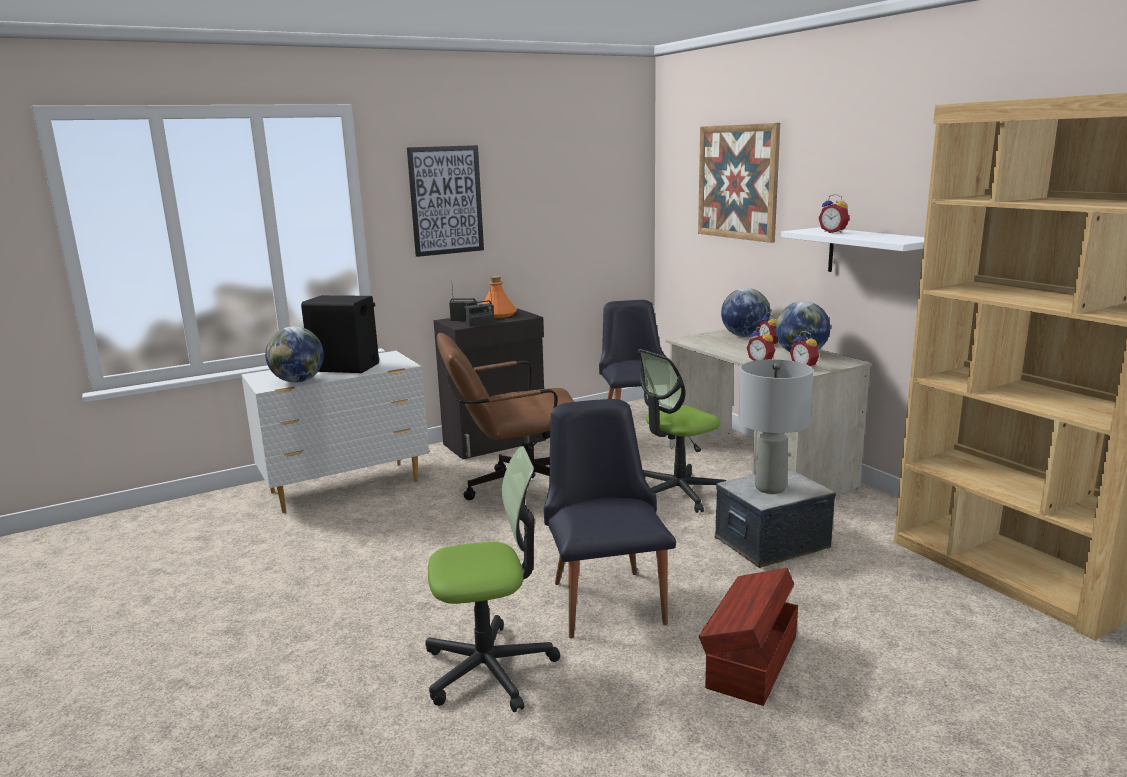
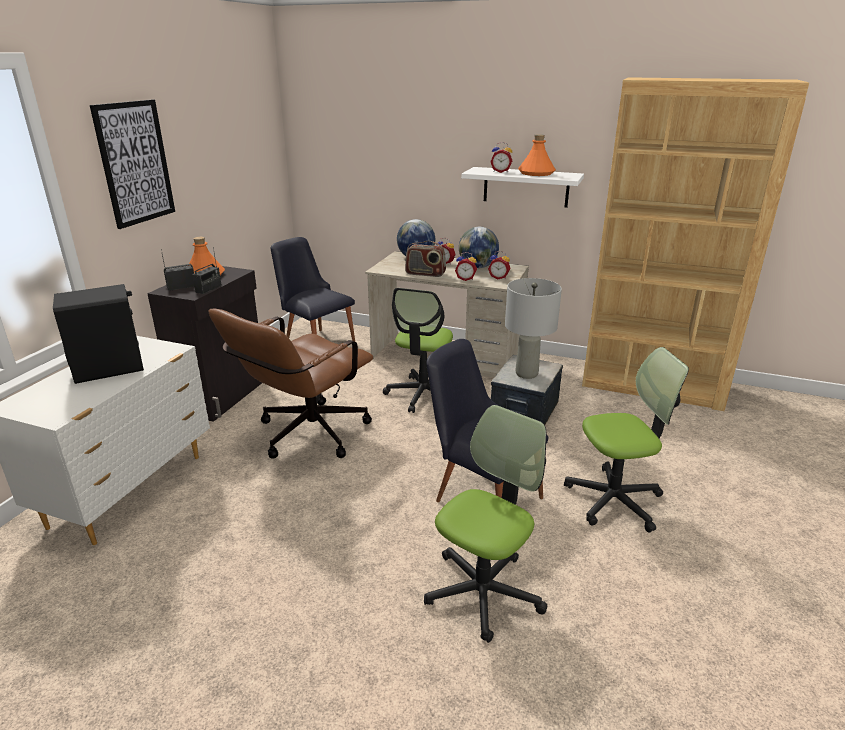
camera: 40 degrees left, 10 degrees up
(298, 381) = (83, 400): globe -> none
(725, 350) = (425, 274): none -> radio
(737, 182) = (385, 129): picture -> none
(750, 661) = (614, 500): brown storage box -> office chair
(875, 235) = (536, 173): none -> orange bottle

